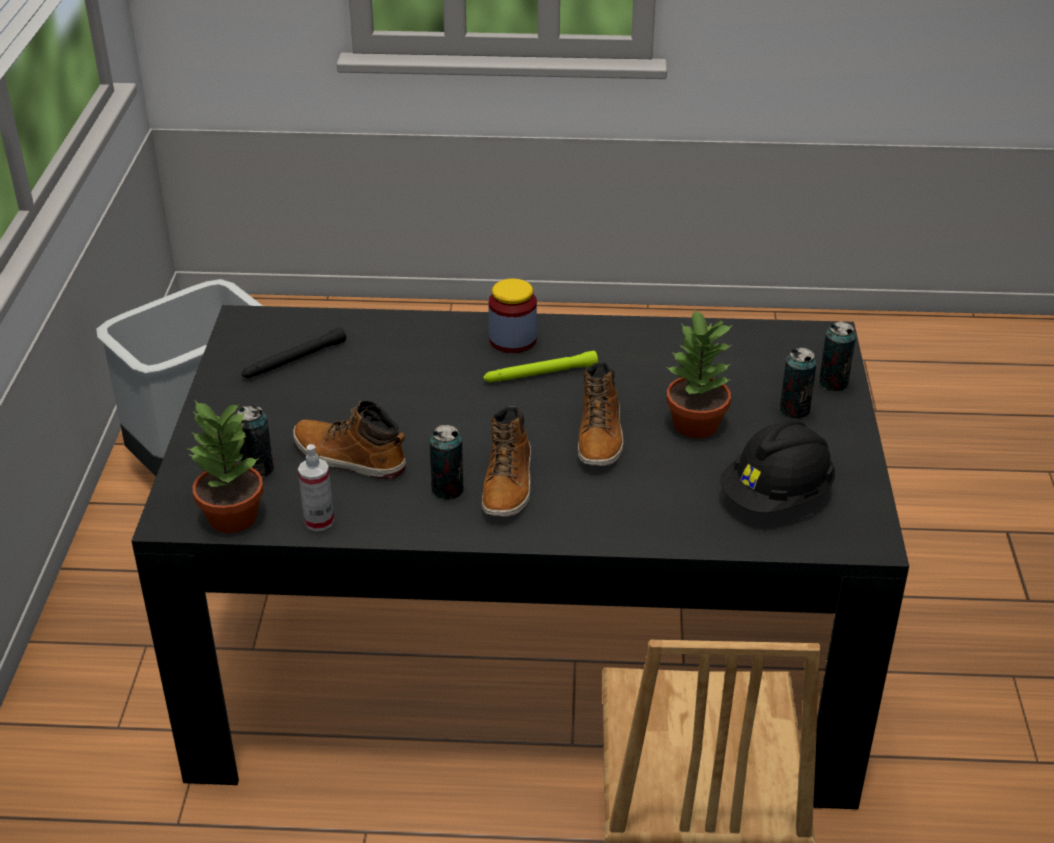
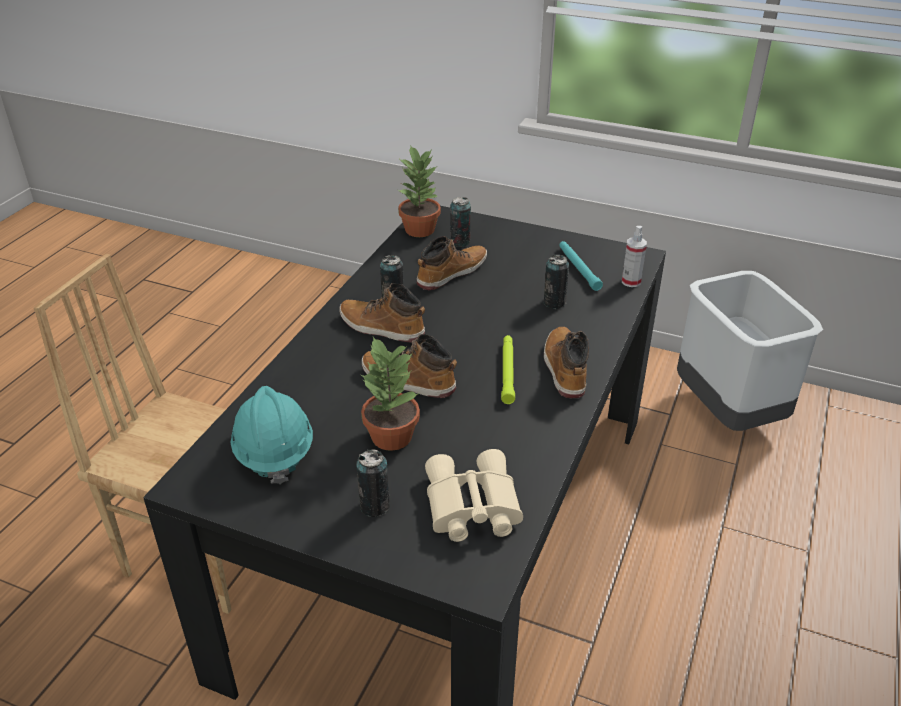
camera: 110 degrees right, 0 degrees up
(294, 360) = (578, 268): black flashlight -> turquoise flashlight
(319, 521) = (395, 255): spray bottle -> spray bottle (631, 281)
(512, 340) = (564, 368): jar -> boot
(752, 358) = (470, 507): none -> beige binoculars
(777, 496) = (274, 451): black hard hat -> turquoise hard hat
(833, 383) = (399, 552): can -> can (554, 302)

